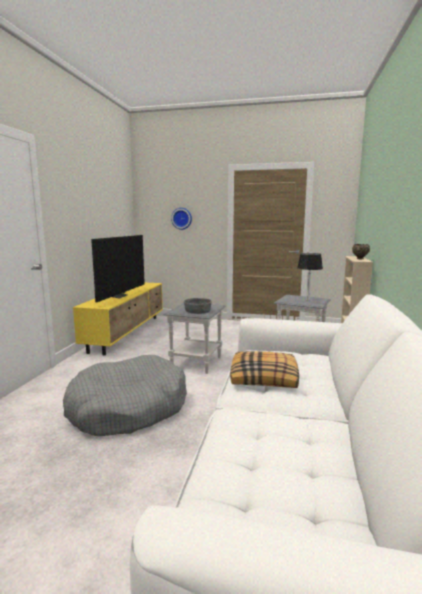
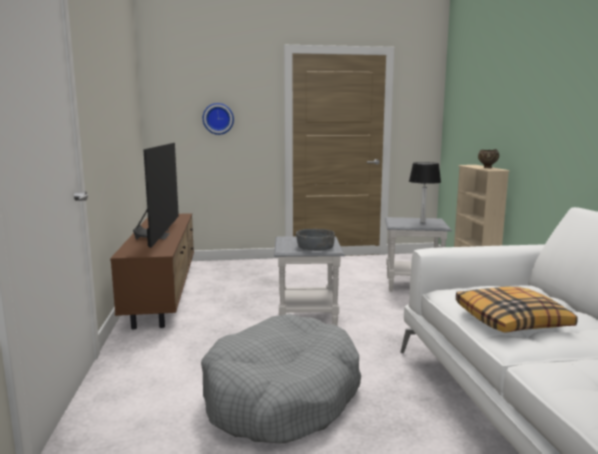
camera: 20 degrees left, 0 degrees up
(127, 333) = (164, 291): yellow tv stand -> brown tv stand

